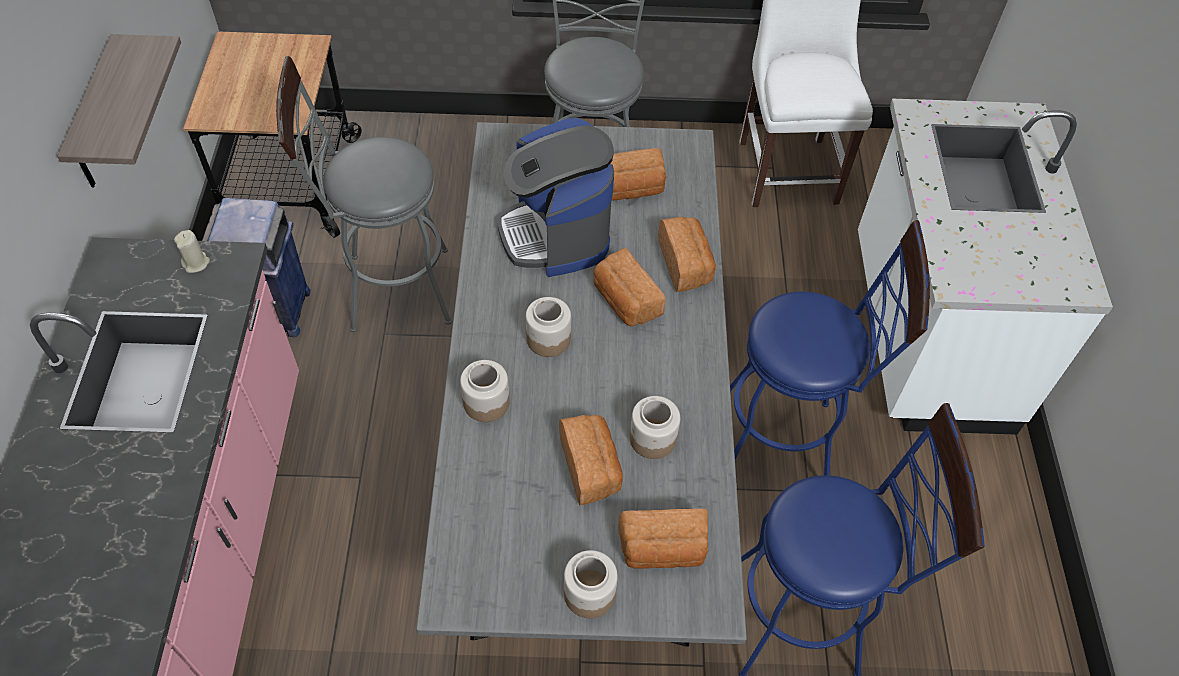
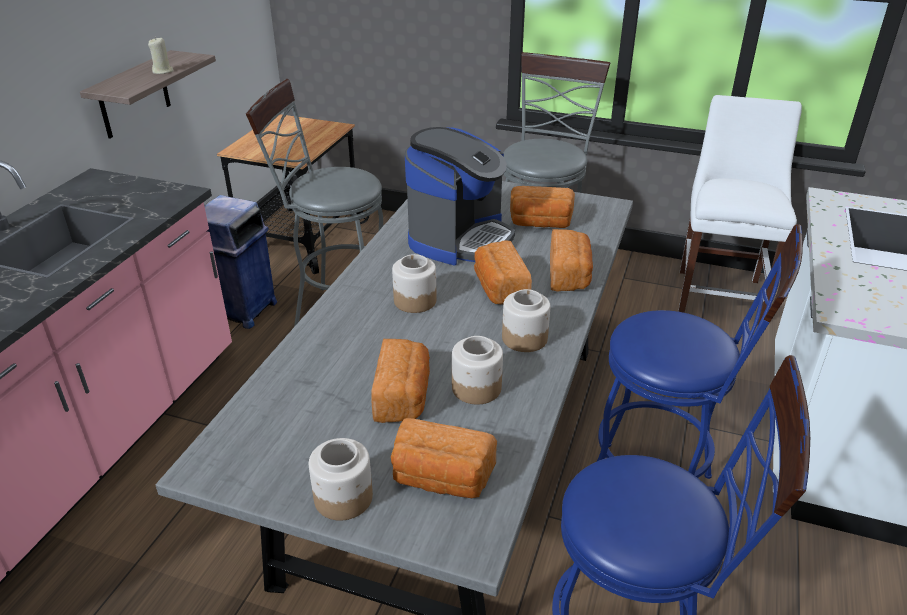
camera: 20 degrees right, 20 degrees down
(196, 263) = (150, 191): beige candle -> beige candle (163, 71)
(486, 402) = (333, 331): jar -> jar (524, 338)
(556, 234) = (460, 239): coffee machine -> coffee machine turned 150 degrees counterclockwise

